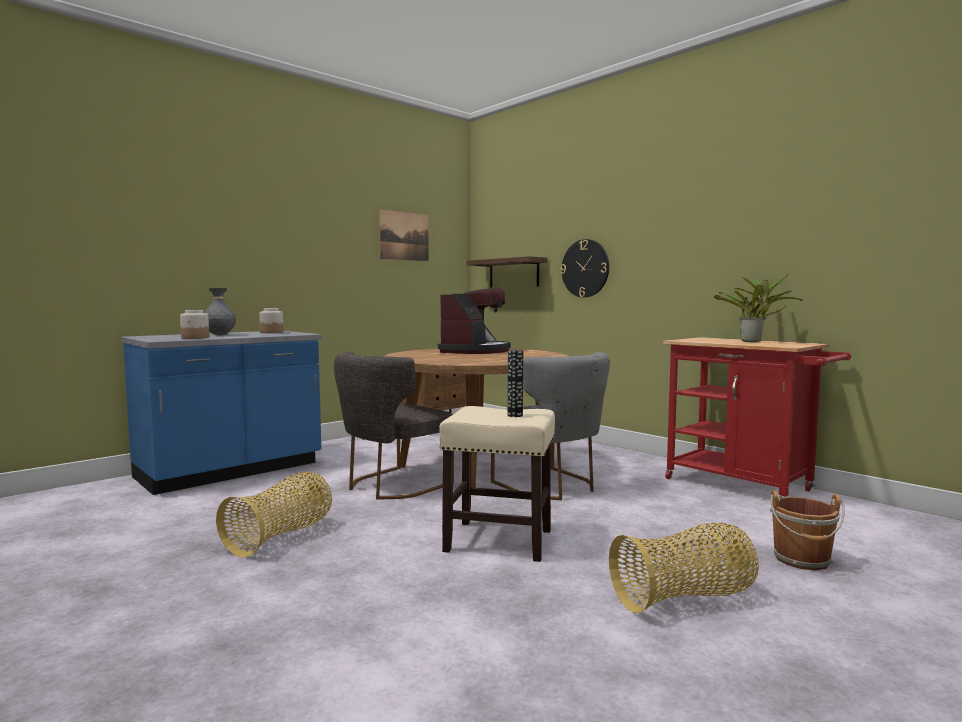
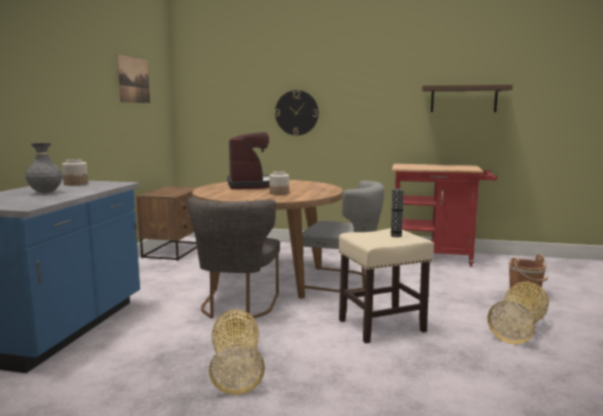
camera: 35 degrees left, 5 degrees up
(195, 338) = (45, 199): jar -> jar (279, 193)
(514, 273) = (224, 114): shelf -> shelf (463, 99)
(753, 342) = (441, 166): potted plant -> none

